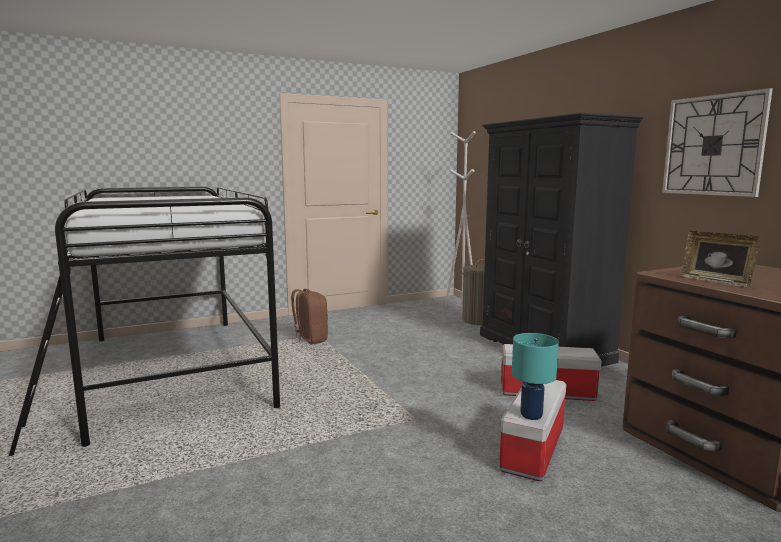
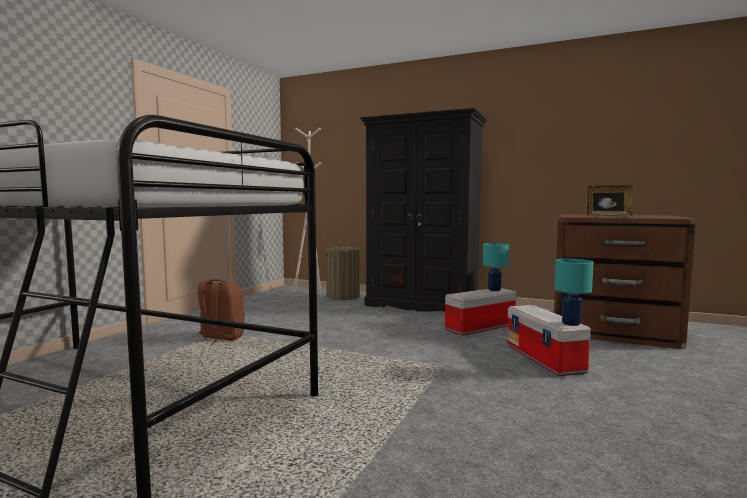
camera: 40 degrees left, 5 degrees down
(575, 351) = (495, 290): none -> turquoise table lamp
(713, 145) = (540, 139): wall clock -> none

